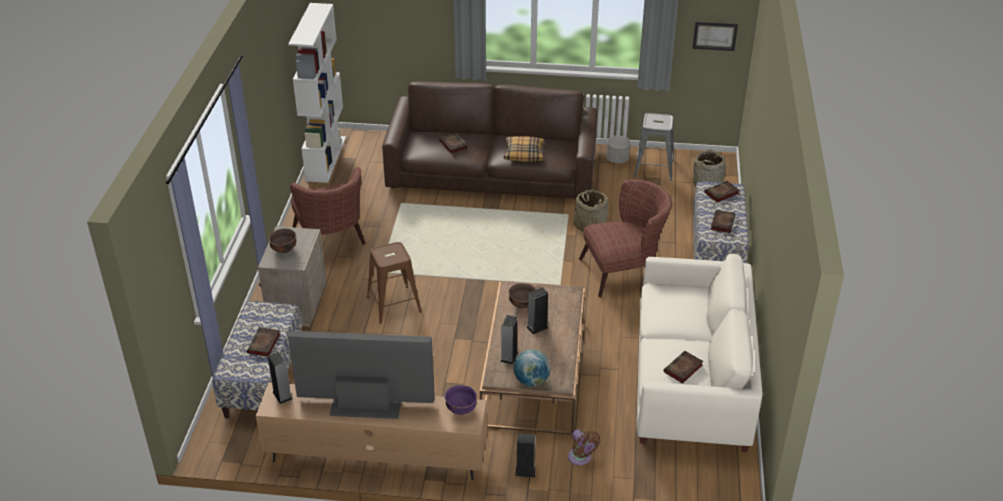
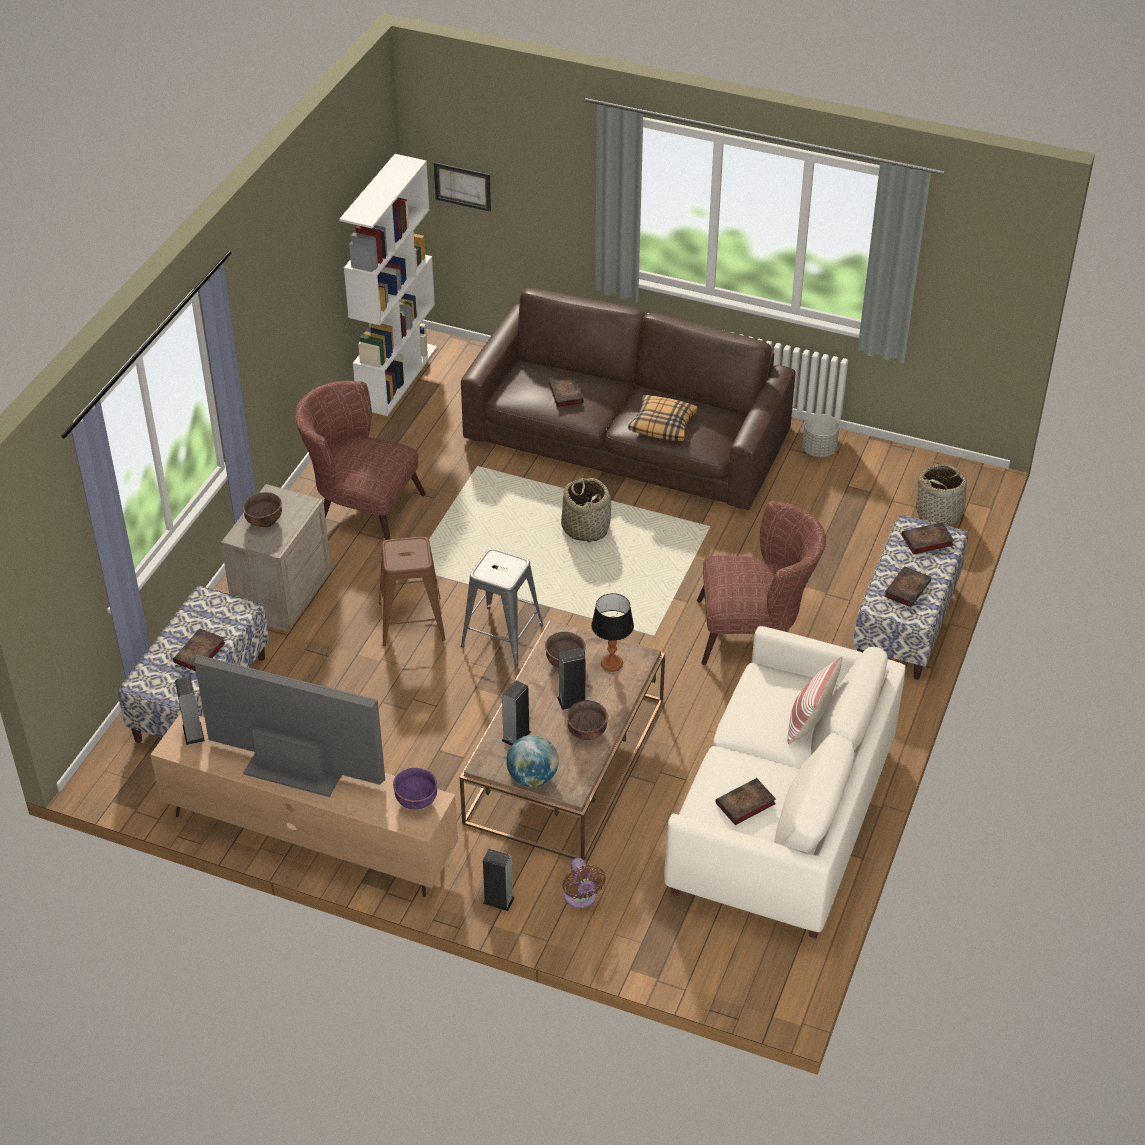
camera: 15 degrees right, 5 degrees up
(331, 241) = (360, 508): brown armchair -> brown armchair turned 120 degrees clockwise
(554, 300) = (612, 664): none -> table lamp
(556, 345) = (587, 732): none -> brown bowl
(589, 224) = (735, 548): basket -> basket (586, 528)
(654, 168) = (868, 474): grey stool -> grey stool (502, 635)
(700, 311) = (809, 722): none -> pillow
(714, 36) = (979, 293): picture -> picture (462, 186)

